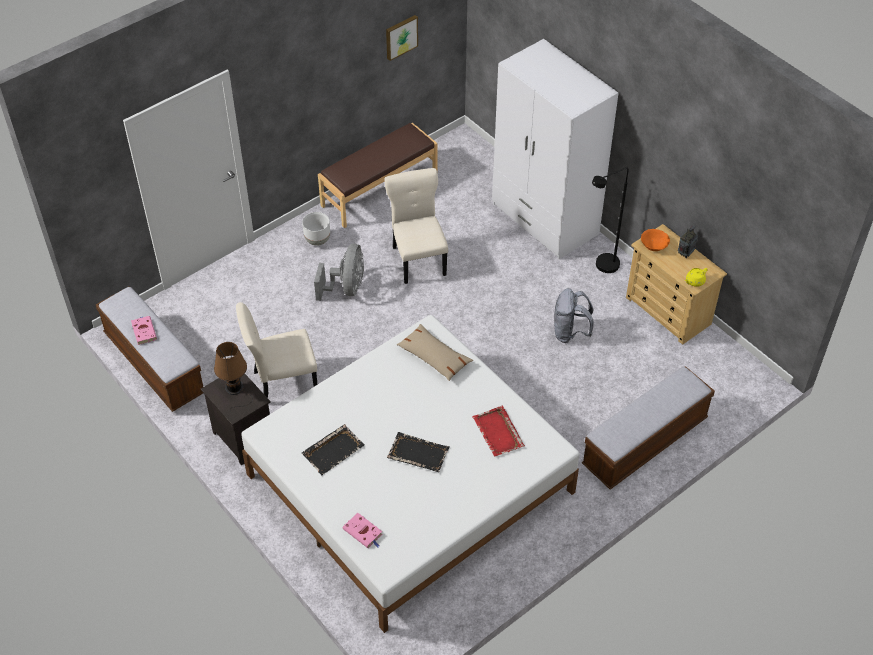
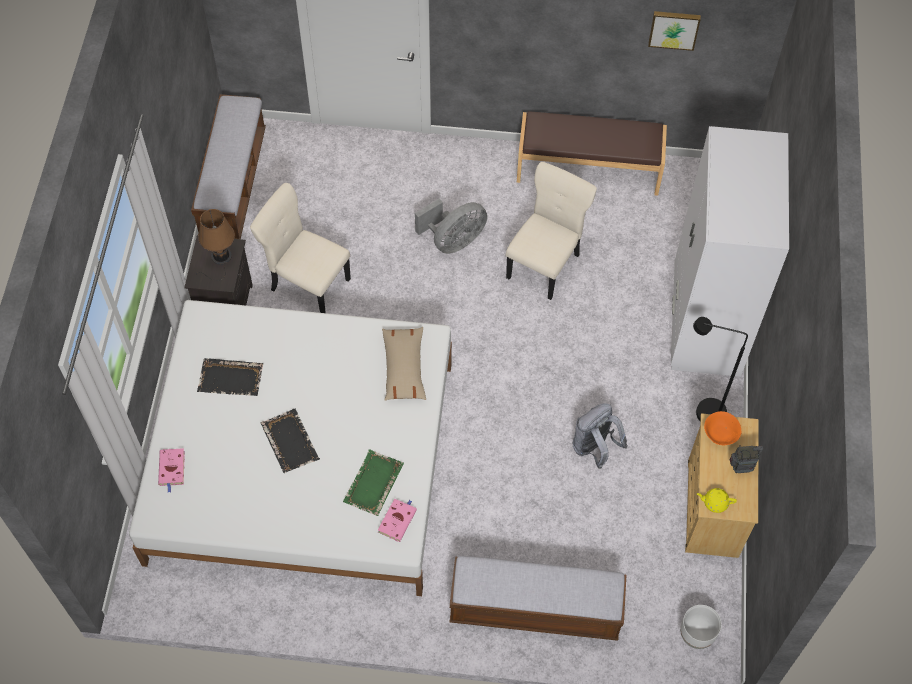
camera: 45 degrees right, 10 degrees up
(143, 331) = (225, 147): pink book -> pink book (397, 520)
(317, 240) = (480, 176): white planter -> white planter (696, 635)
(498, 433) = (373, 484): red tray -> green tray

